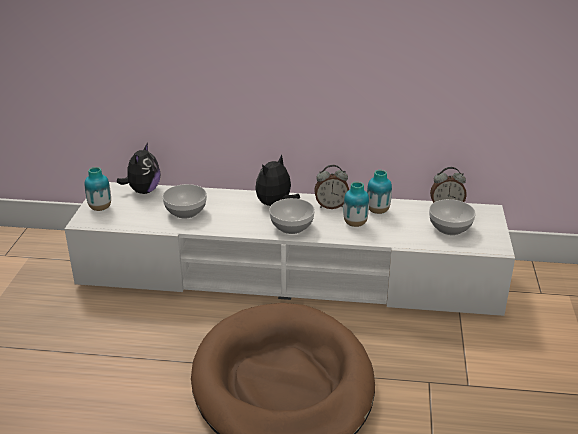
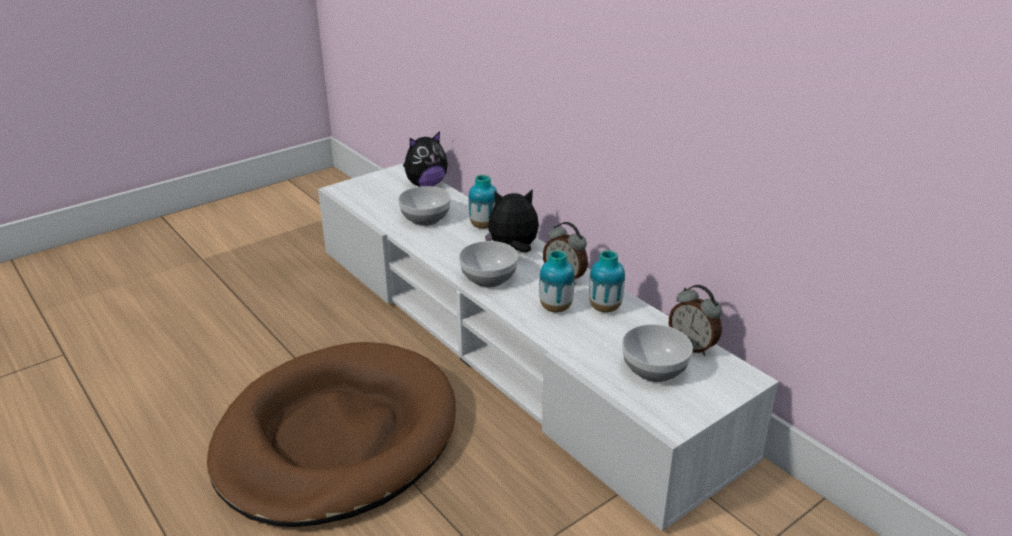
camera: 45 degrees right, 0 degrees up
(100, 208) = (369, 184): vase -> vase (483, 226)

